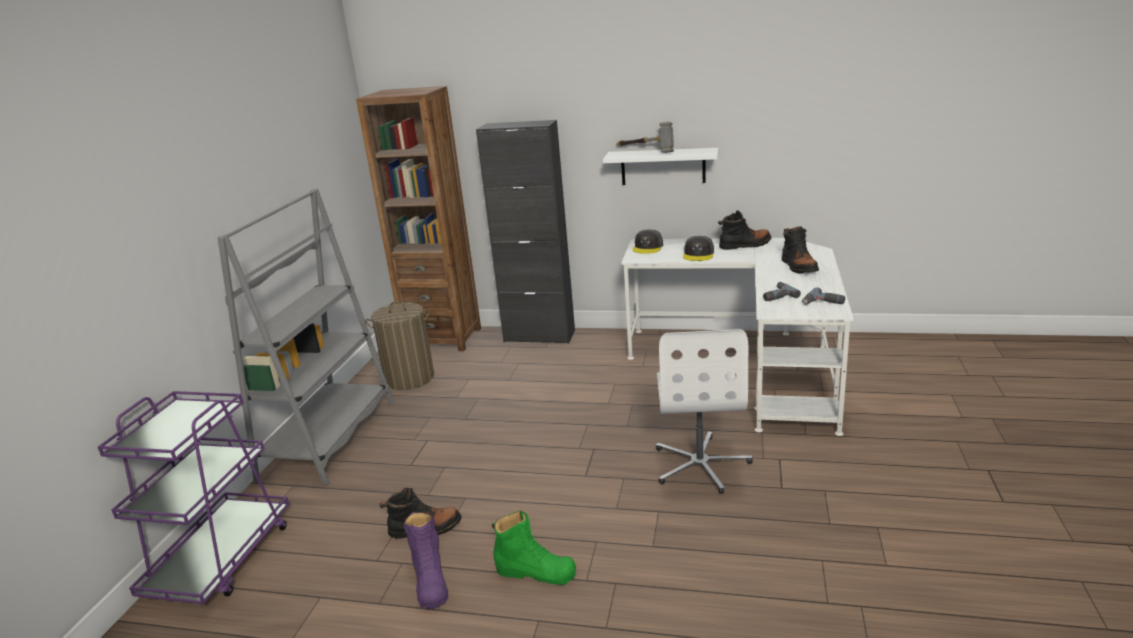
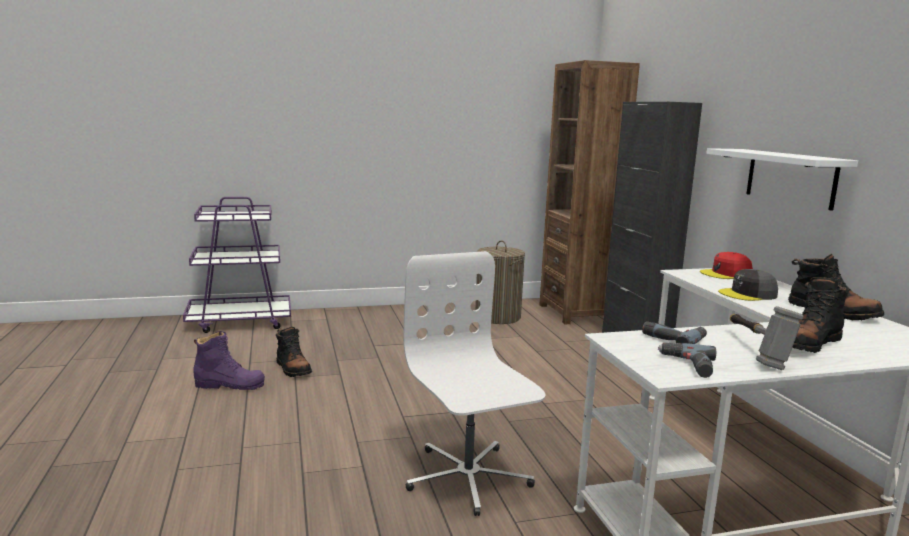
camera: 60 degrees right, 10 degrees down
(329, 439) = (389, 314): grey bookcase -> none
(430, 580) = (230, 385): purple boot -> purple boot turned 135 degrees counterclockwise
(536, 572) = (249, 422): green boot -> none
(647, 152) = (766, 152): hammer -> hammer (755, 351)
(648, 247) = (726, 274): grey cap -> red cap
(700, 464) = (467, 478): white office chair -> white office chair turned 90 degrees clockwise

